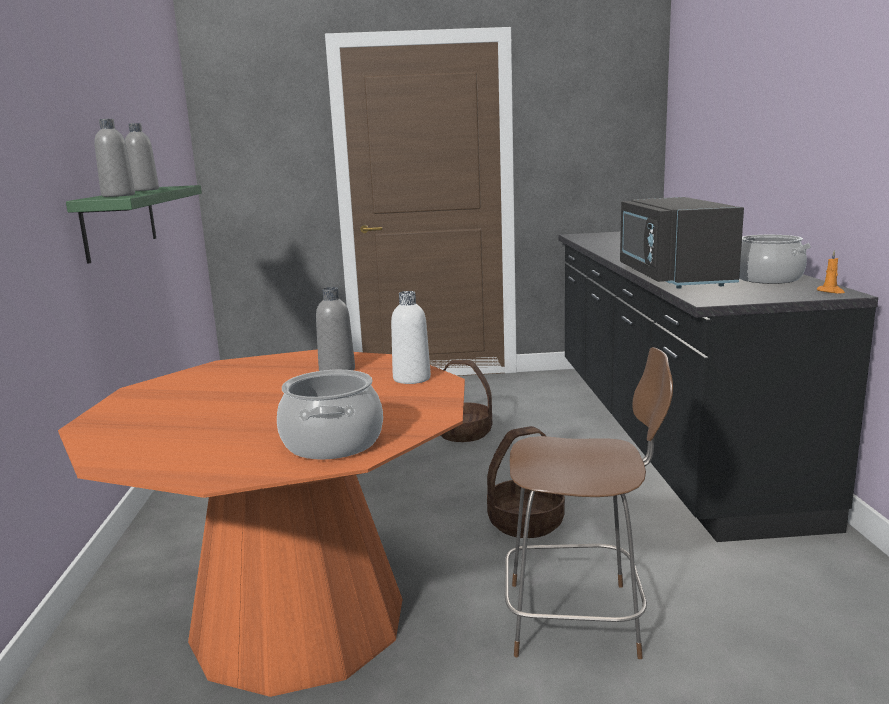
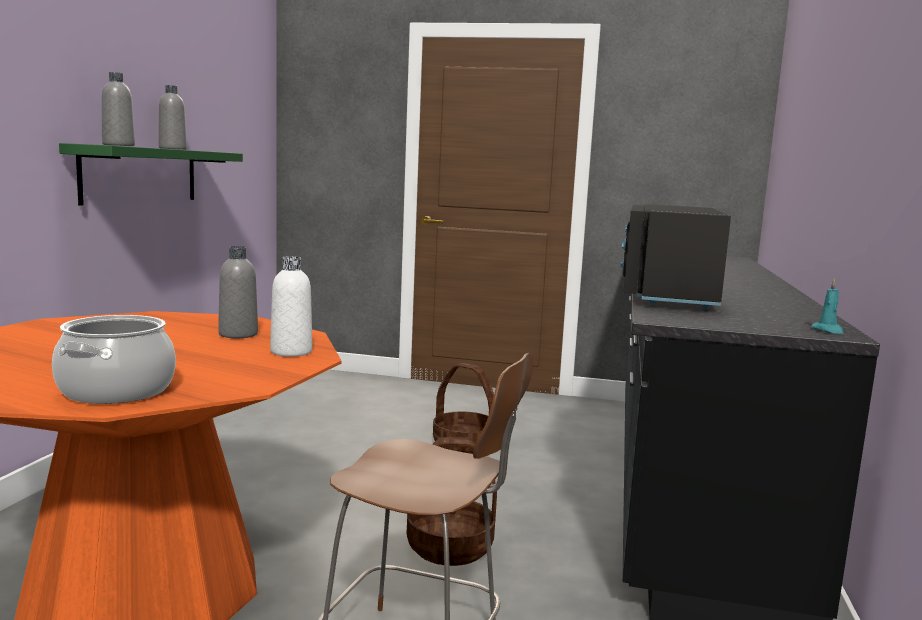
camera: 15 degrees right, 5 degrees down
(767, 279) = (775, 310): cooking pot -> none
(831, 291) = (828, 330): orange candle -> turquoise candle

